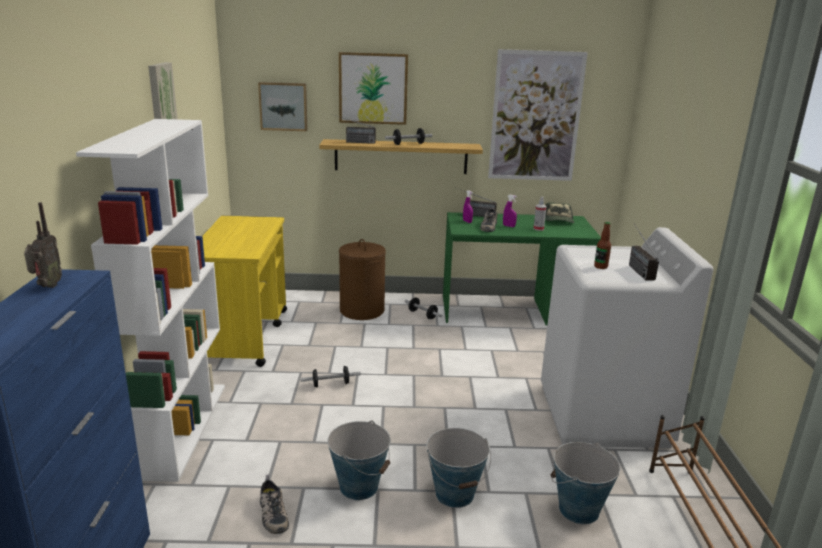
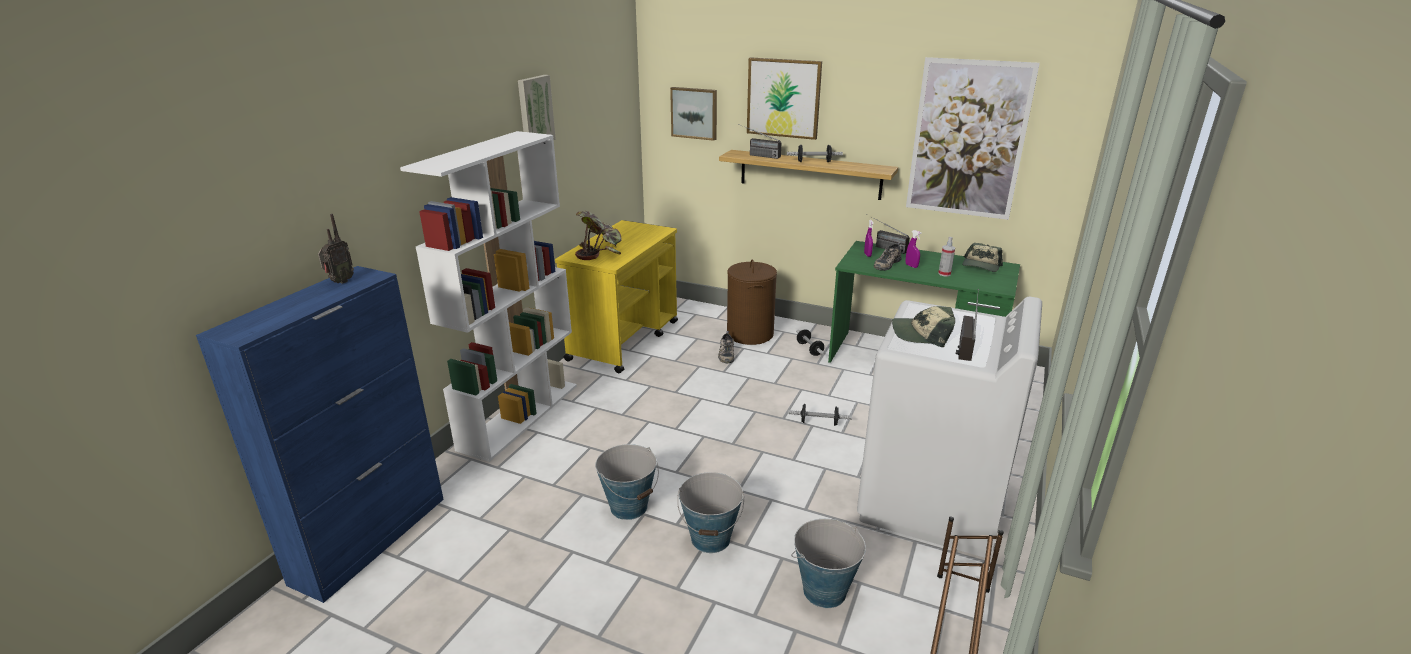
camera: 25 degrees right, 5 degrees up
(226, 245) = (600, 251): none -> potted plant
(272, 513) = (542, 509): shoe -> shoe (725, 353)
(331, 384) = (669, 403): dumbbell -> dumbbell (819, 422)
(600, 267) = (922, 334): bottle -> cap

